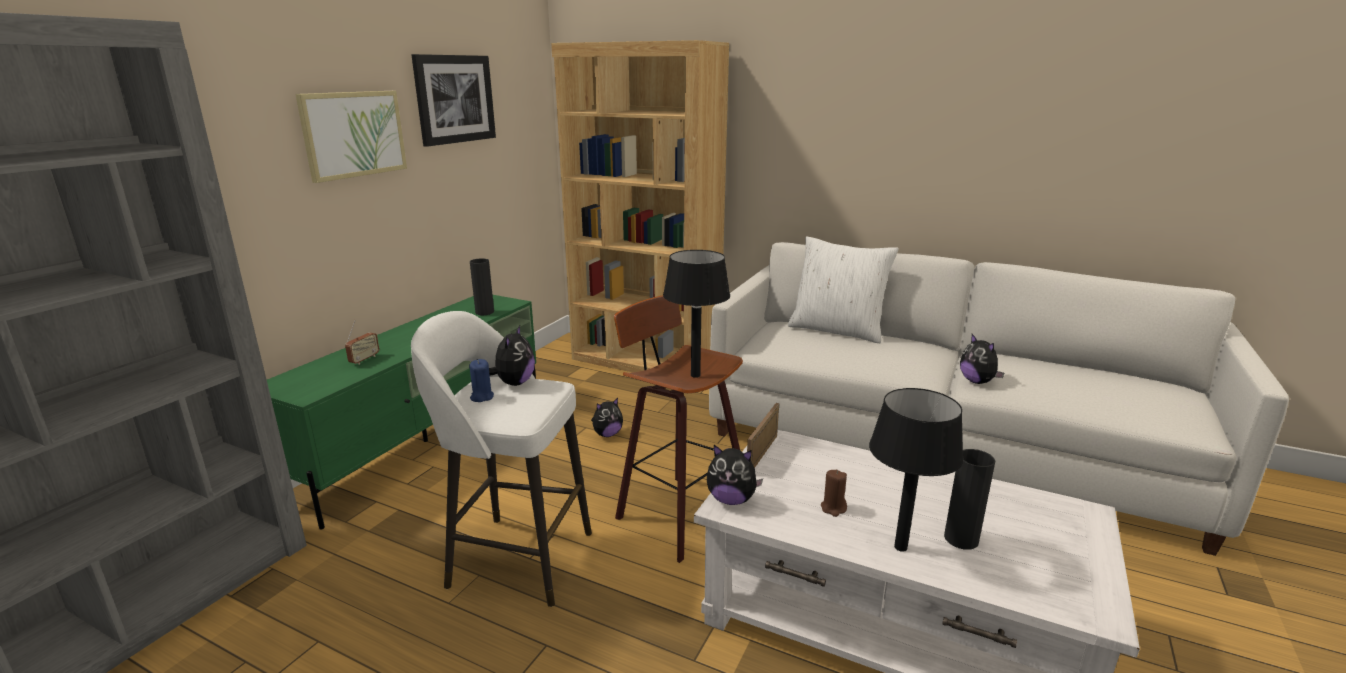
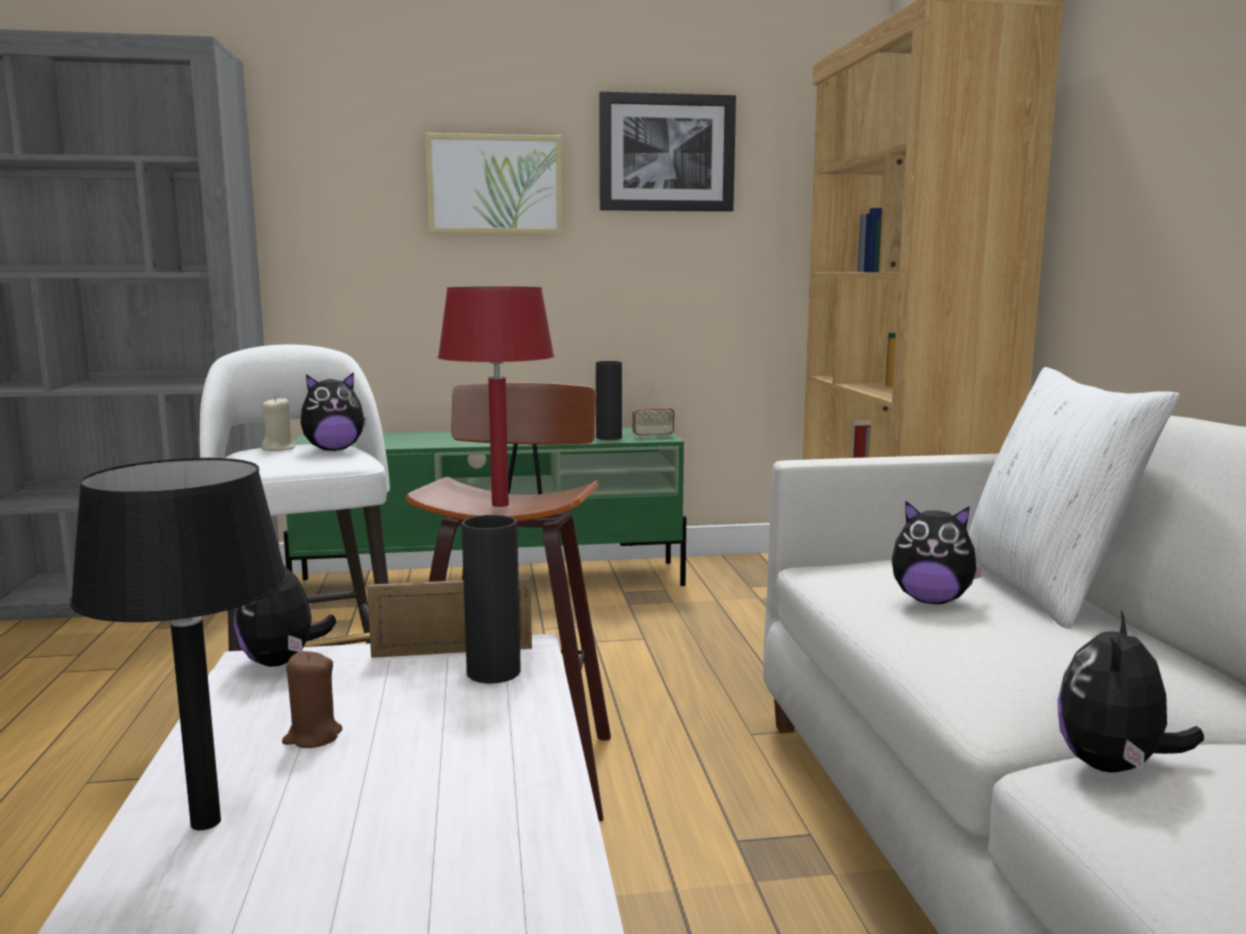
camera: 55 degrees right, 10 degrees down
(364, 360) = (410, 440): radio -> radio (653, 436)
(482, 397) = (279, 448): blue candle -> beige candle
(607, 434) = (647, 655): plush toy -> plush toy (931, 600)
(695, 375) = (499, 504): black table lamp -> red table lamp
(961, 539) = (275, 887): black vase -> black vase (493, 672)

